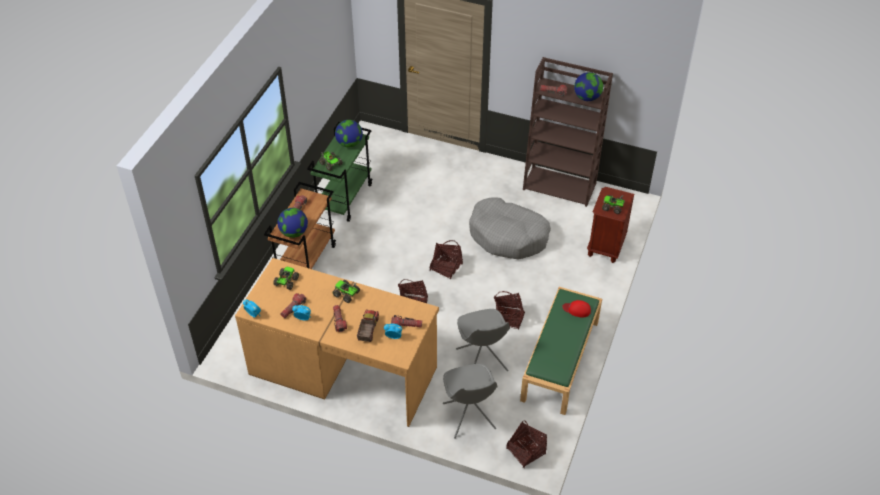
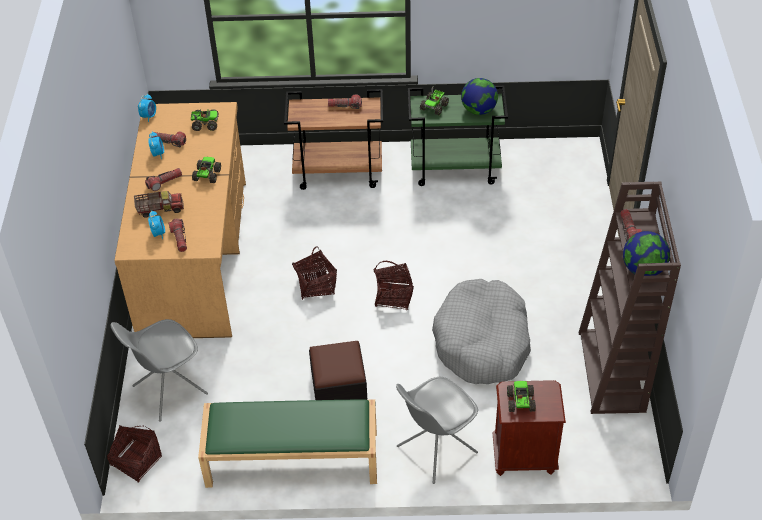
camera: 70 degrees right, 0 degrees up
(294, 232) = (307, 116): globe -> none
(482, 361) = (258, 377): grey chair -> grey chair (435, 450)
(508, 318) = (338, 383): basket -> ottoman
(577, 309) = (335, 426): red cap -> none

